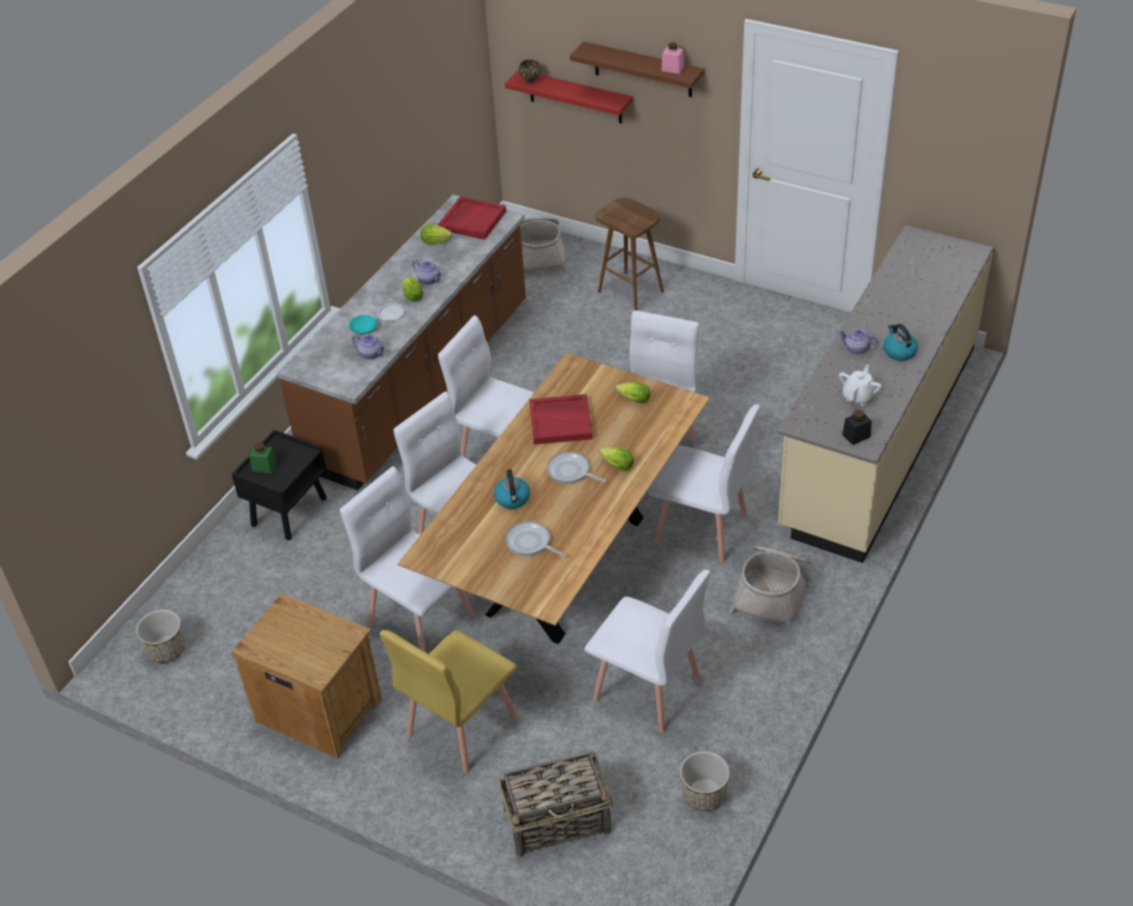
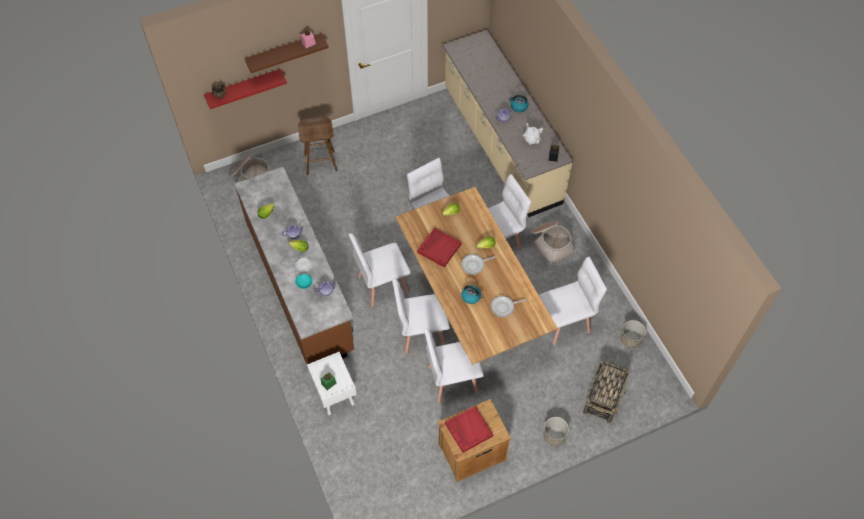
camera: 55 degrees left, 15 degrees up
(166, 650) = (379, 496): planter -> planter (554, 436)
(289, 511) = (334, 393): black nightstand -> white nightstand
(461, 727) = (527, 402): yellow chair -> none
(472, 220) = (265, 189): red tray -> red tray (468, 429)

